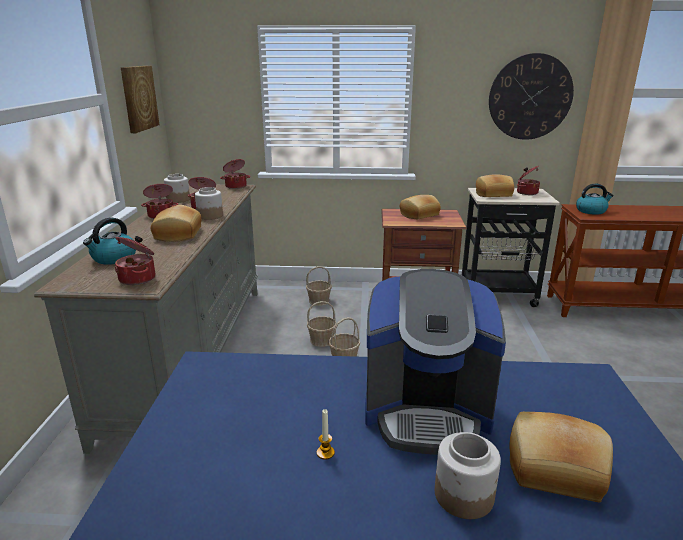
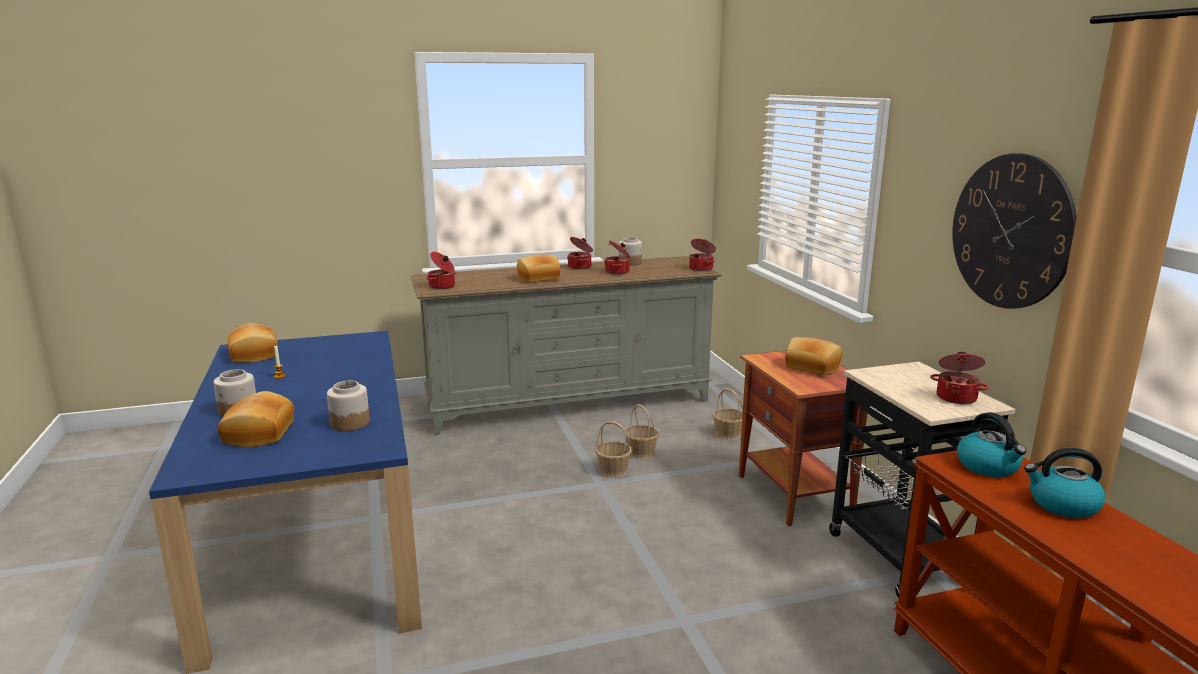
camera: 70 degrees right, 5 degrees down
(114, 258) = (475, 275): kettle -> kettle (1062, 505)
(138, 98) = (657, 162): picture -> none
(209, 216) = (594, 277): jar -> jar (350, 423)
(427, 412) = (322, 396): coffee machine -> none
(493, 194) = (902, 377): bread -> bread (255, 354)

